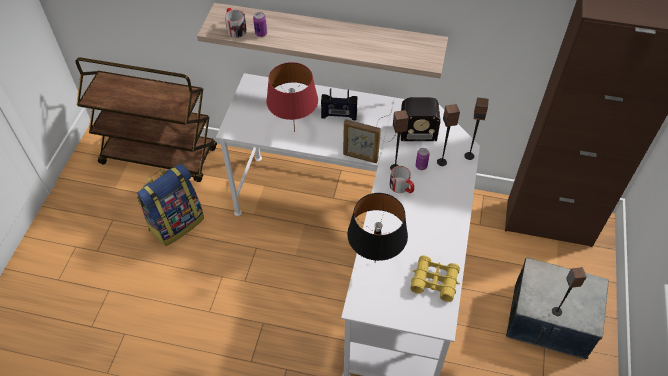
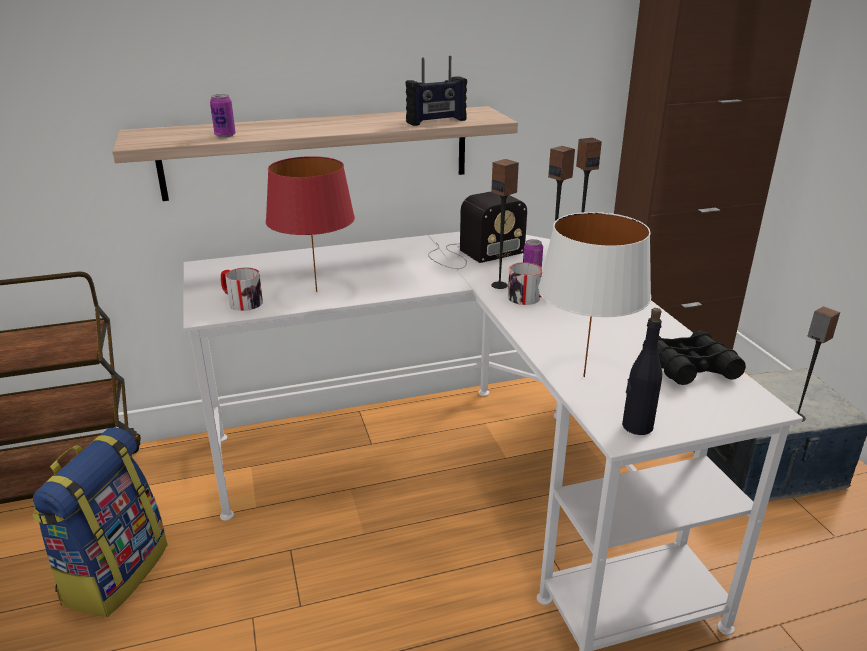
camera: 30 degrees left, 25 degrees down
(235, 28) = (177, 138): mug -> mug (241, 301)
(339, 116) = (369, 264): radio -> radio (436, 121)
(360, 157) = (441, 289): picture frame -> none
(369, 306) = (637, 426): none -> black bottle
(374, 262) = (582, 376): black table lamp -> white table lamp
(434, 281) = (689, 367): yellow binoculars -> black binoculars

